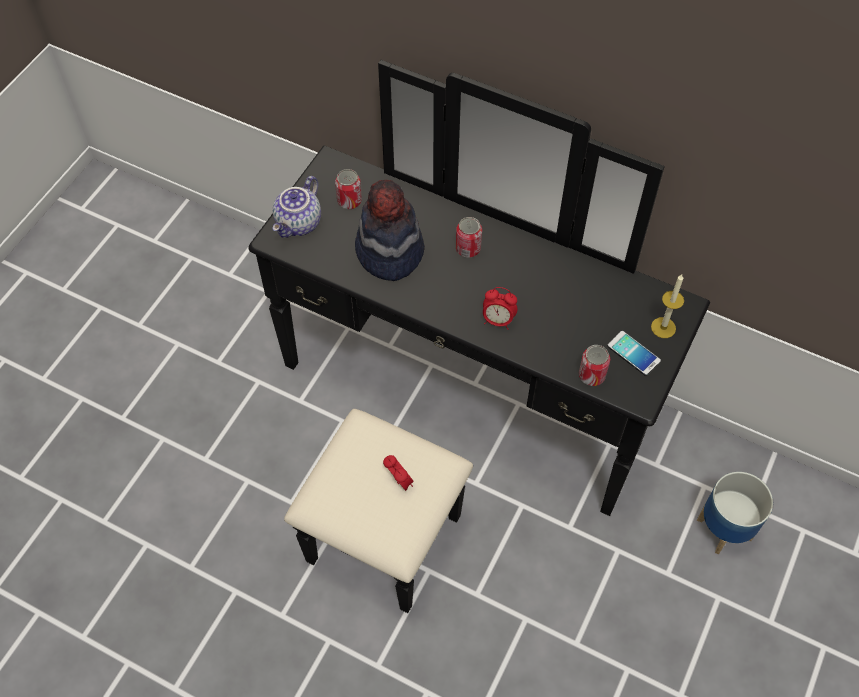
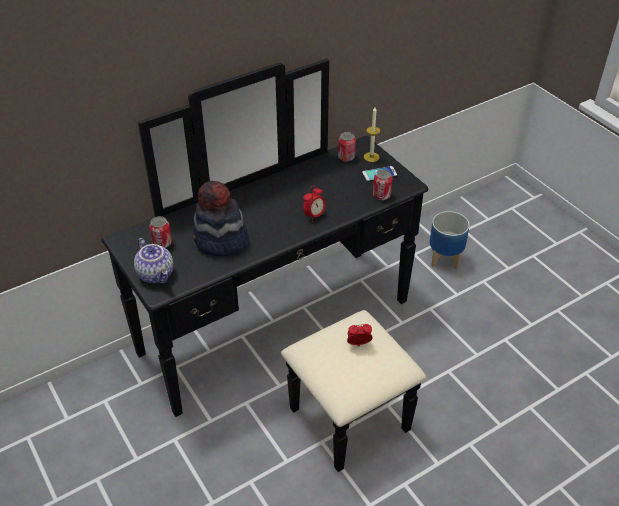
camera: 60 degrees left, 15 degrees down
(468, 248) = (251, 206): can -> can (346, 157)

